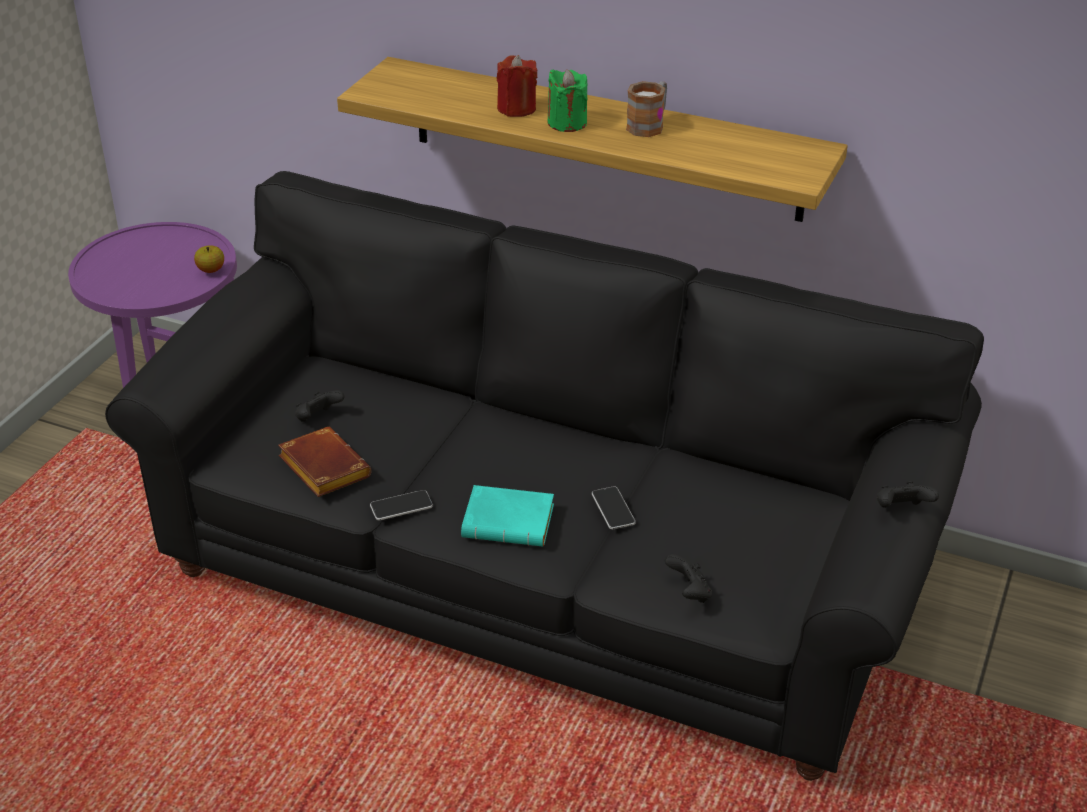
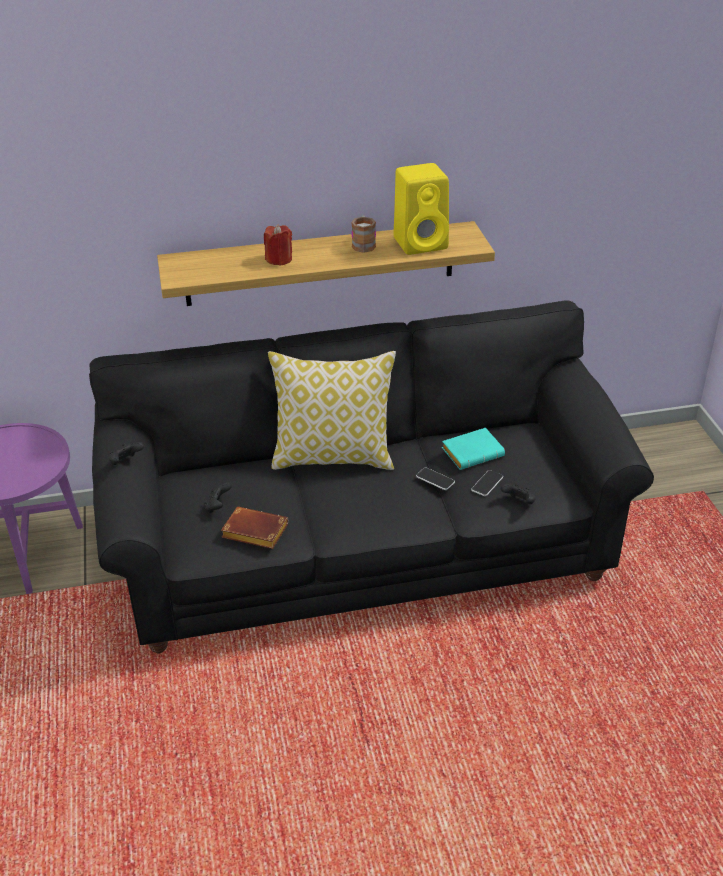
camera: 35 degrees left, 0 degrees up
(211, 270) = (53, 447): apple -> none
(401, 506) = (321, 532): phone -> phone (487, 483)
(511, 522) = (389, 511): turquoise book -> turquoise book (473, 452)
(521, 422) = (334, 457): none -> pillow
(567, 123) = (318, 258): green candle -> none
(729, 149) = (422, 243): none -> yellow speaker
(901, 510) = (602, 409): black game controller -> black game controller (126, 462)

